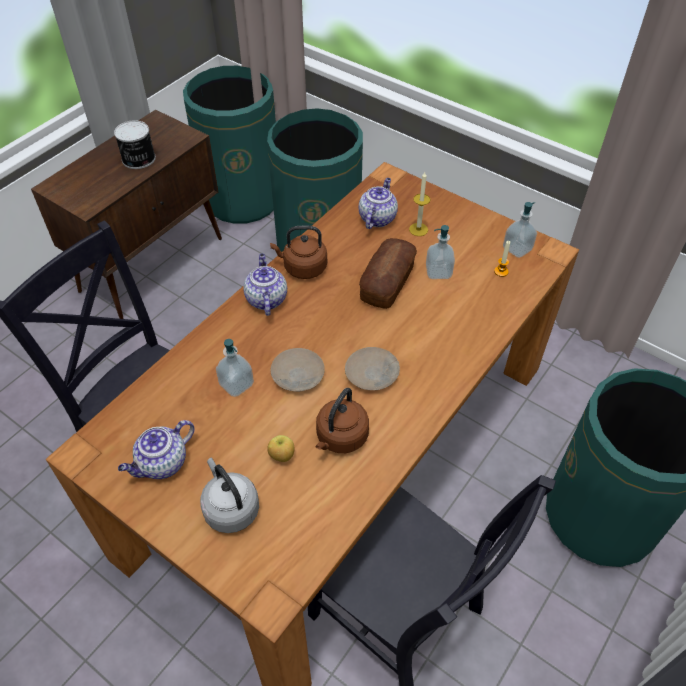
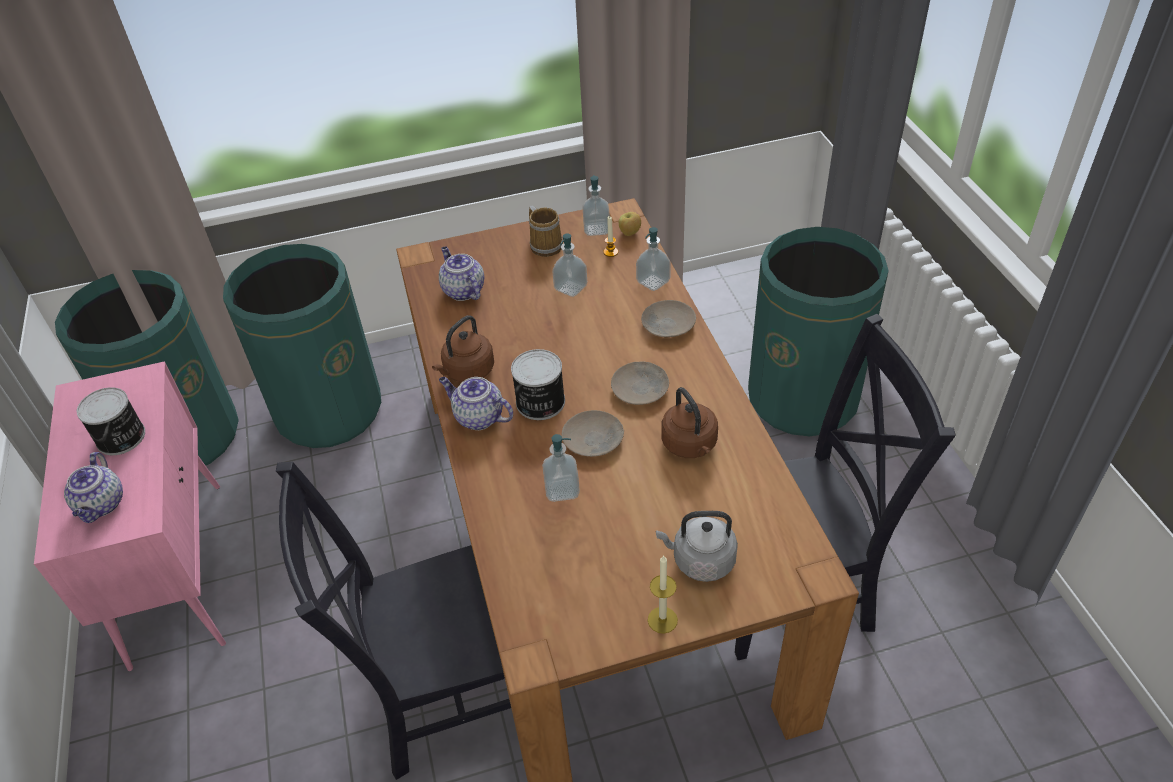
camera: 50 degrees left, 5 degrees down
(153, 263) = (177, 570): brown cabinet -> pink cabinet
(162, 464) = (605, 592): teapot -> teapot (102, 505)
(281, 456) = (674, 496): apple -> apple (629, 233)
(307, 323) = (540, 403): none -> can
(387, 283) = (548, 325): bread -> none
(418, 229) = (507, 273): candle -> candle (662, 620)
(456, 351) = (667, 325): none -> beige plate
(469, 231) = (546, 245): none -> mug
(495, 315) = (653, 282): none -> soap dispenser

